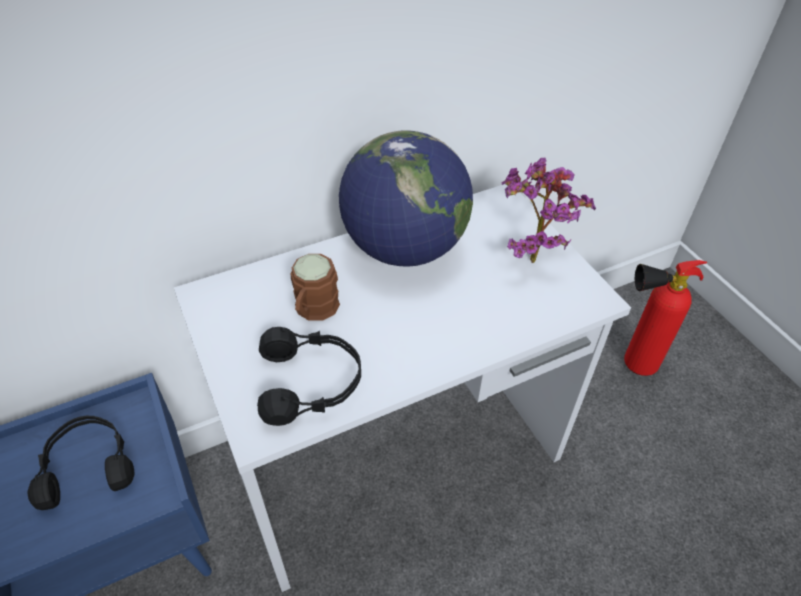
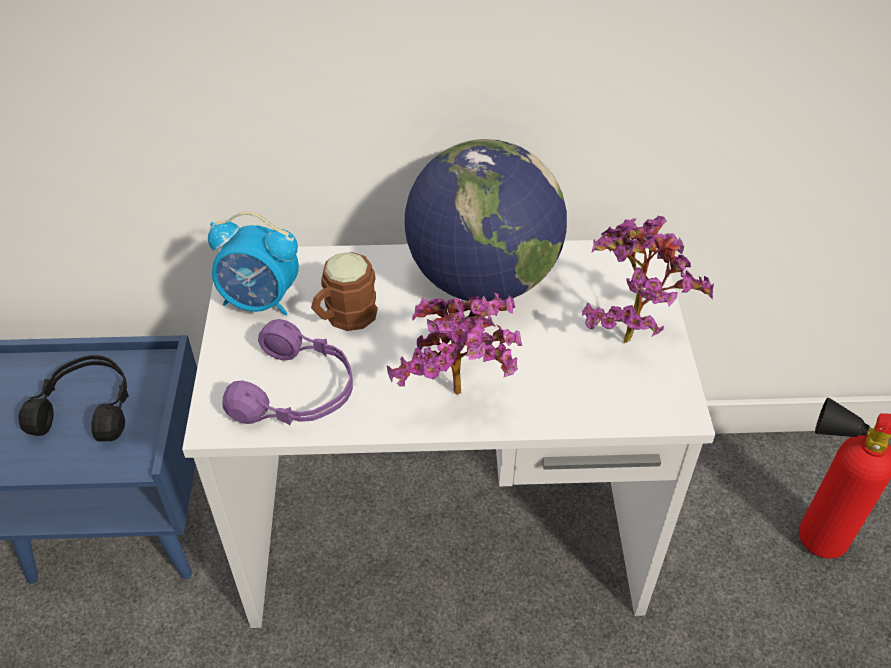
camera: 25 degrees right, 0 degrees up
(236, 319) = (261, 301): none -> alarm clock
(311, 383) = (298, 392): black headphones -> purple headphones
(443, 343) = (461, 399): none -> potted plant

